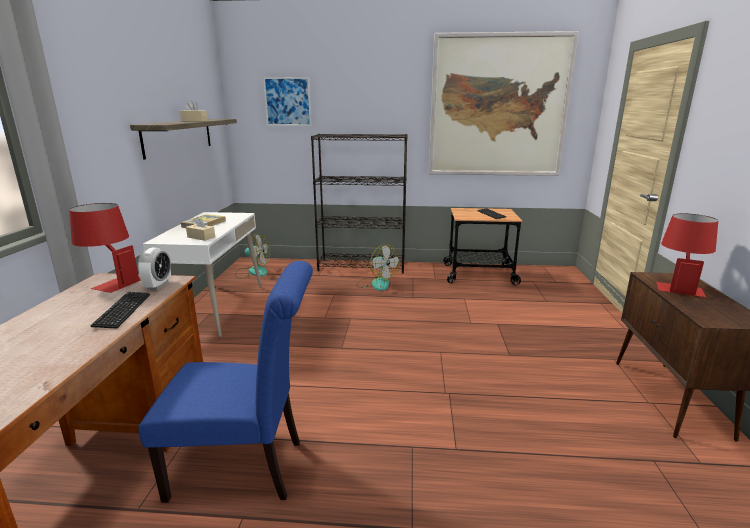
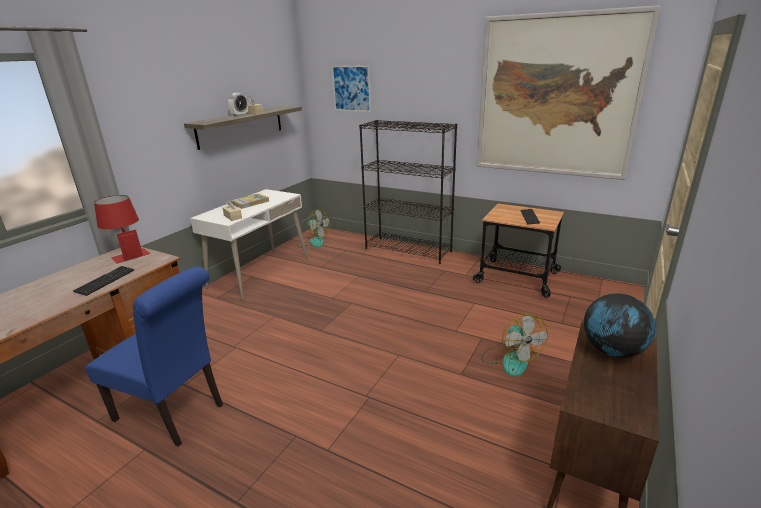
camera: 25 degrees right, 5 degrees up
(158, 285) = (148, 262): alarm clock -> alarm clock (239, 115)
(376, 283) = (405, 271): fan -> fan (510, 359)
(678, 286) = (612, 351): red table lamp -> globe

